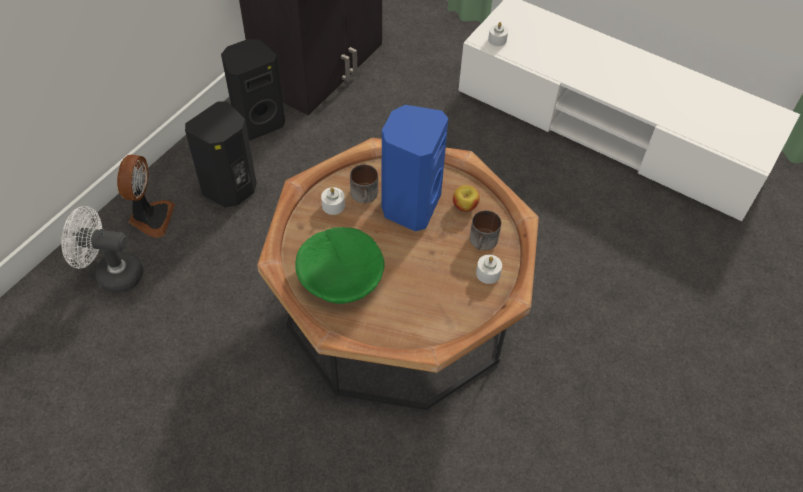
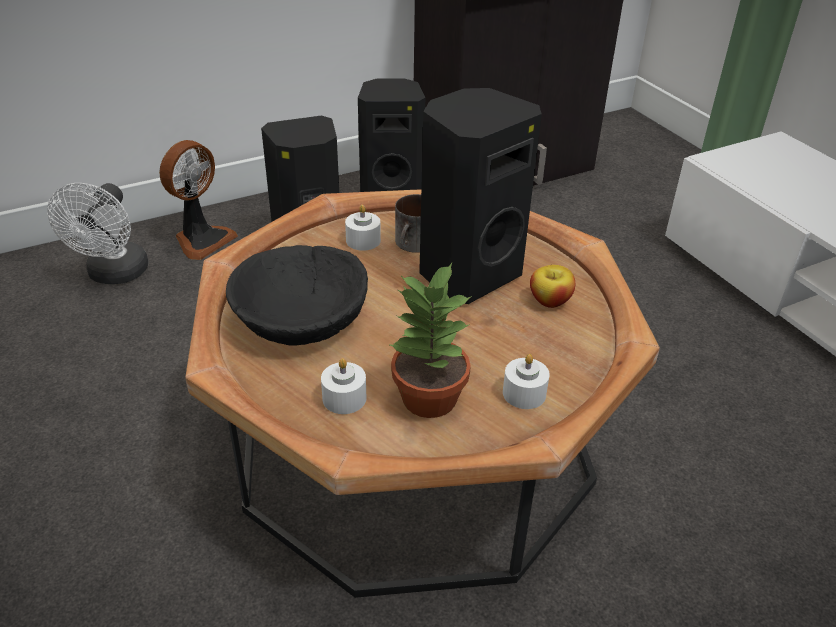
camera: 30 degrees right, 15 degrees down
(112, 274) = (114, 275): white fan -> white fan turned 120 degrees counterclockwise
(340, 277) = (300, 317): green bowl -> black bowl
(409, 205) = (467, 274): blue speaker -> black speaker
(444, 299) = (427, 399): none -> potted plant
(483, 242) = (546, 352): mug -> none
(497, 40) = (736, 166): white candle -> white candle (344, 398)

